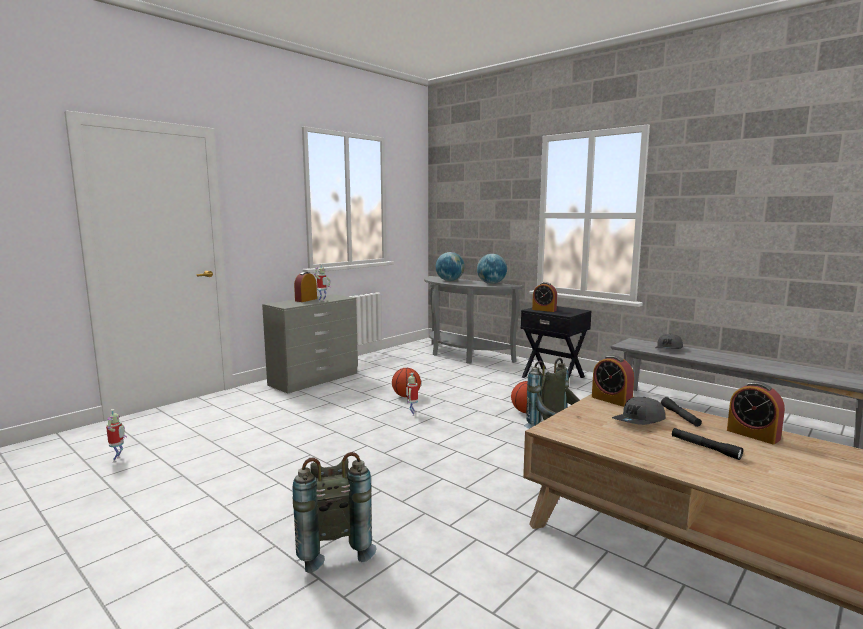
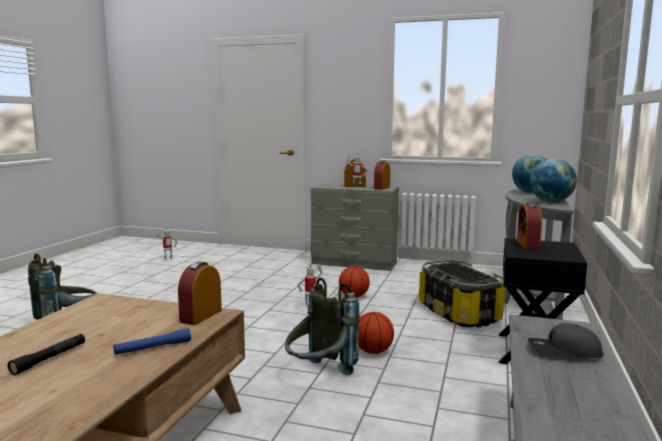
camera: 65 degrees right, 0 degrees up
(477, 377) = (459, 313): none -> storage box
(639, 421) = (131, 329): grey cap -> none
(680, 416) = (153, 348): black flashlight -> blue flashlight
(753, 435) = (93, 387): alarm clock -> alarm clock (381, 188)

